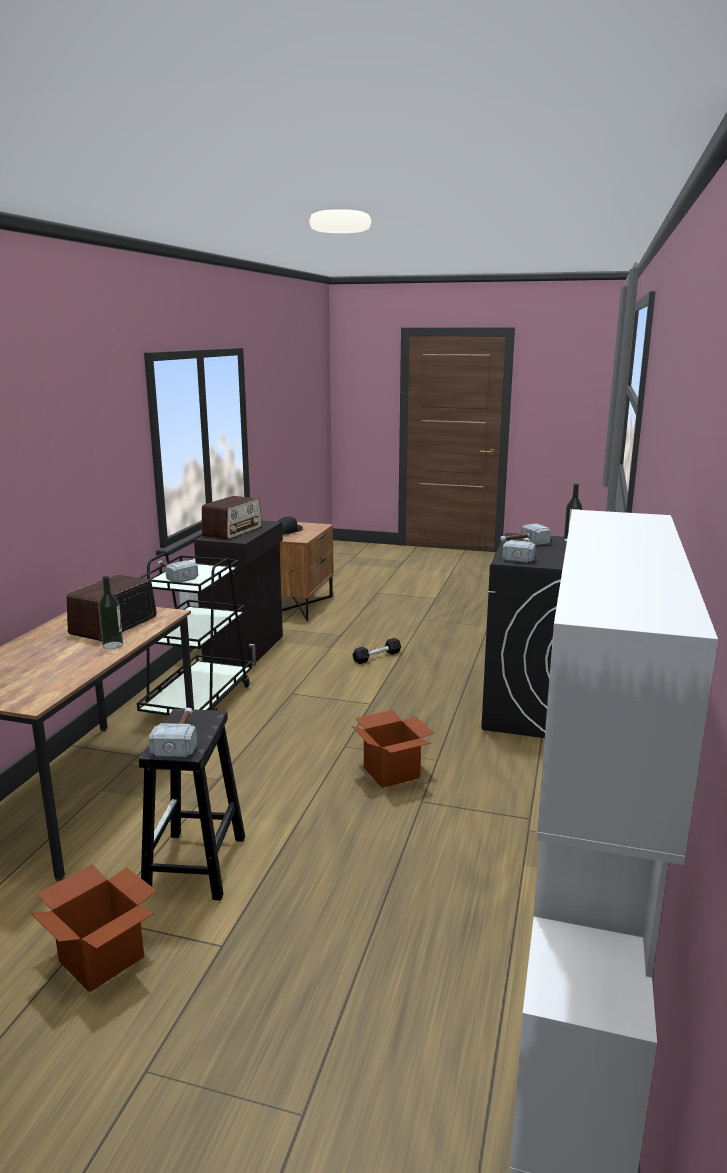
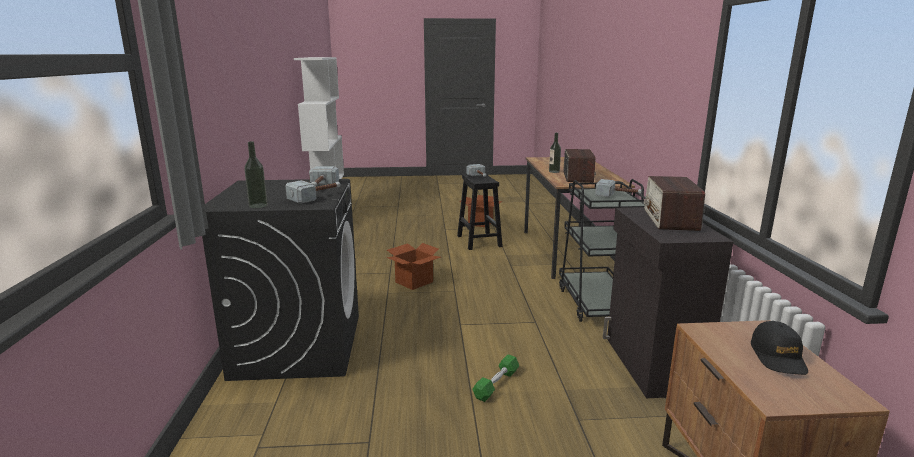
camera: 160 degrees right, 0 degrees up
(377, 657) = (496, 384): black dumbbell -> green dumbbell

